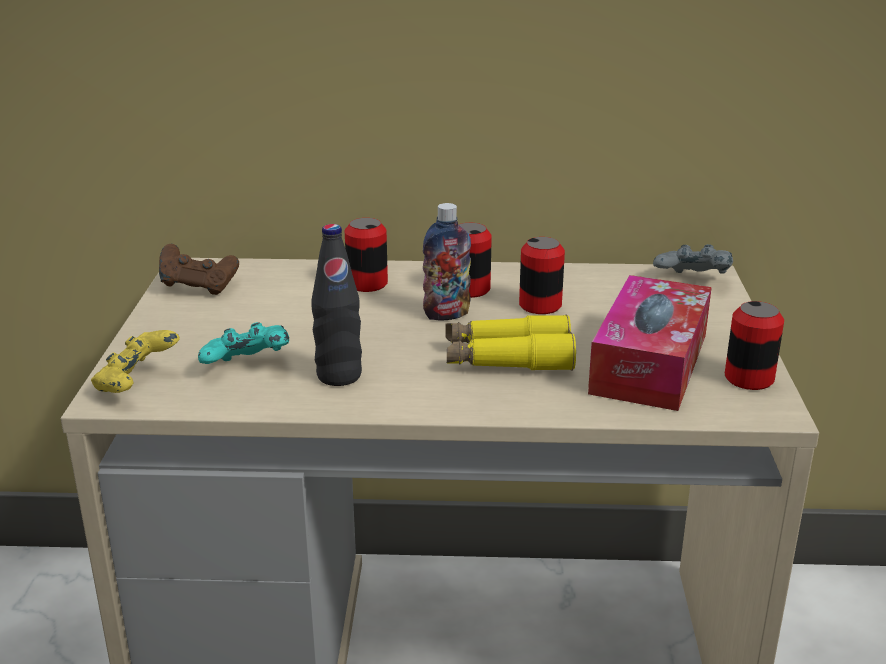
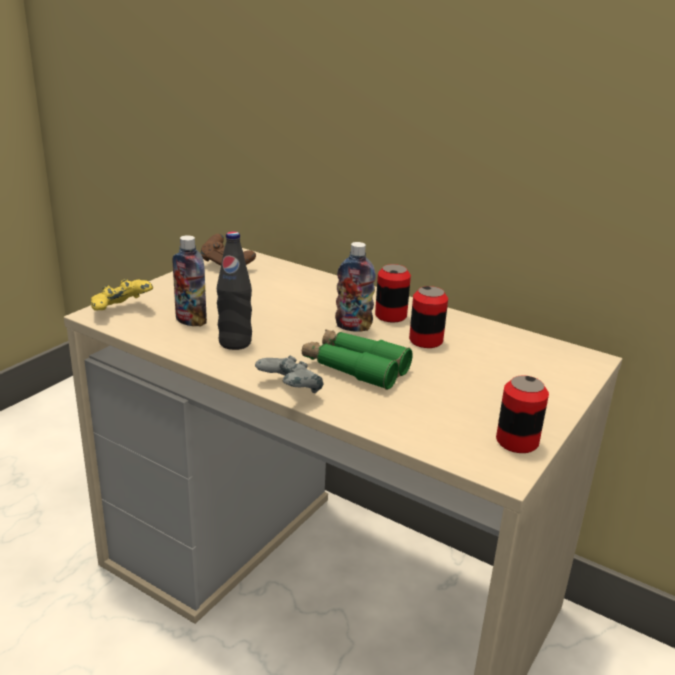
camera: 30 degrees right, 0 degrees up
(248, 367) = (191, 321): turquoise game controller -> bottle
(367, 284) = (328, 293): can -> none
(508, 359) = (355, 367): yellow binoculars -> green binoculars
(649, 363) = (452, 404): tissue box -> none
(693, 281) = (569, 359): grey game controller -> grey game controller (289, 391)

